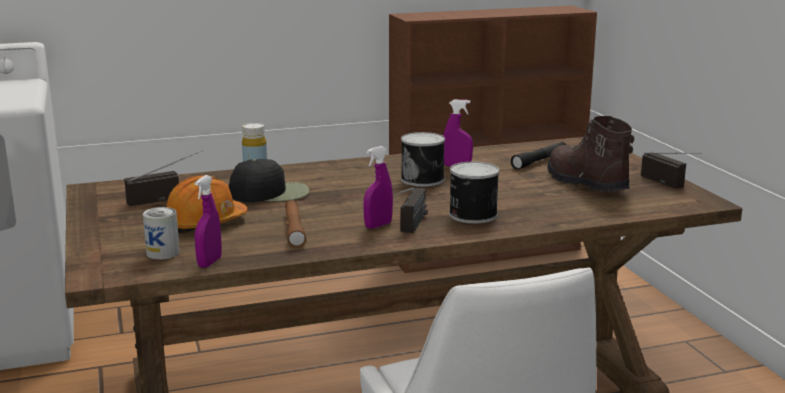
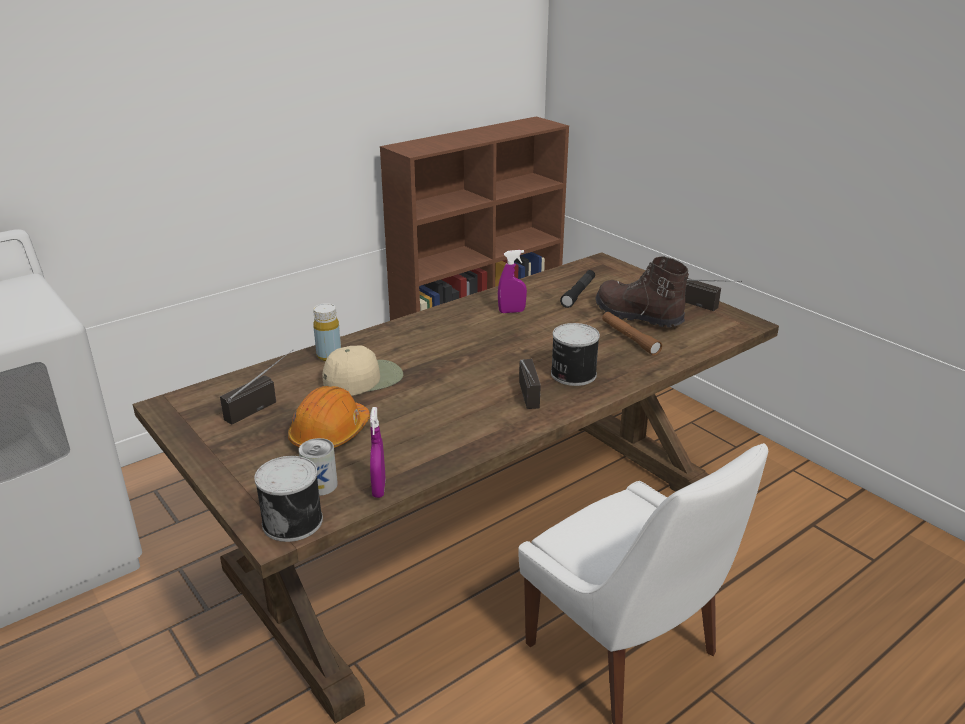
camera: 20 degrees left, 10 degrees up
(270, 193) = (363, 378): black cap -> beige cap
(294, 230) = (426, 426): brown flashlight -> brown flashlight (629, 338)
(378, 225) = (500, 404): purple spray bottle -> none
(423, 179) = (495, 334): can -> can (294, 521)

